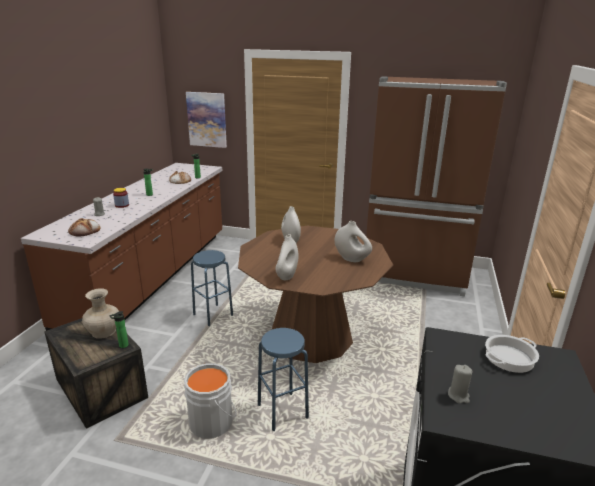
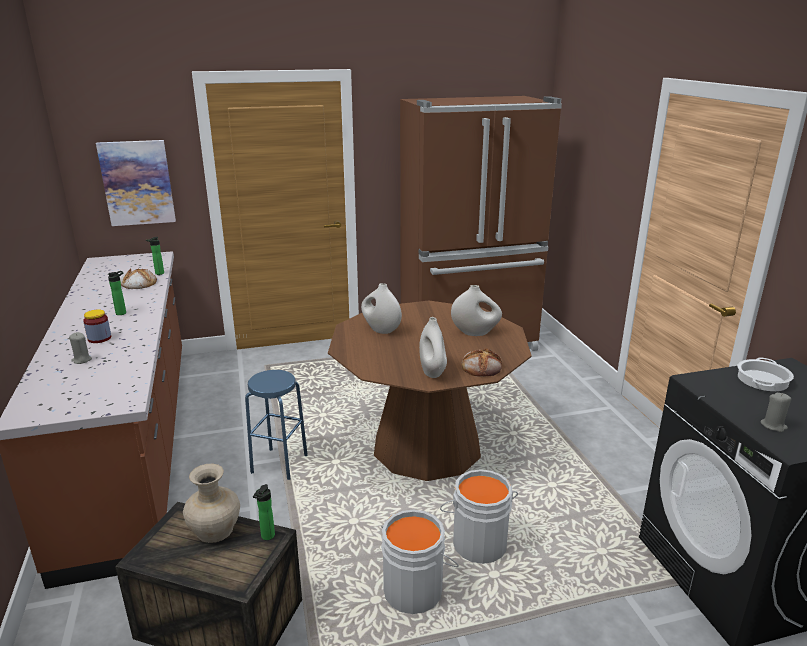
camera: 30 degrees left, 0 degrees up
(85, 231) = (97, 389): bread -> bread (482, 366)
(282, 412) = (479, 542): blue stool -> grey bucket

